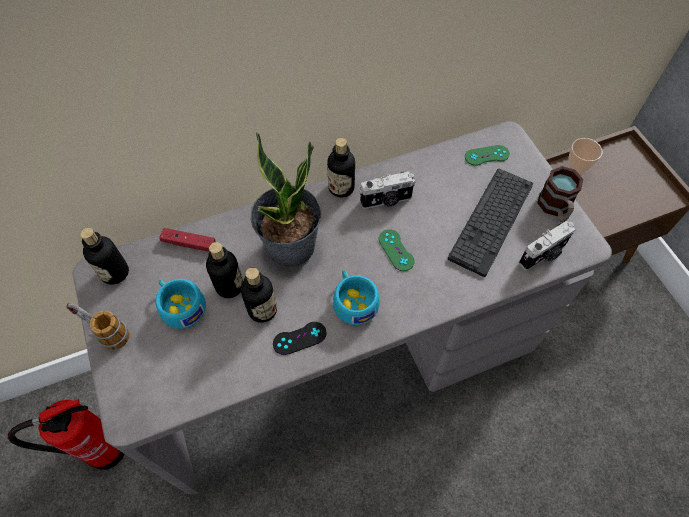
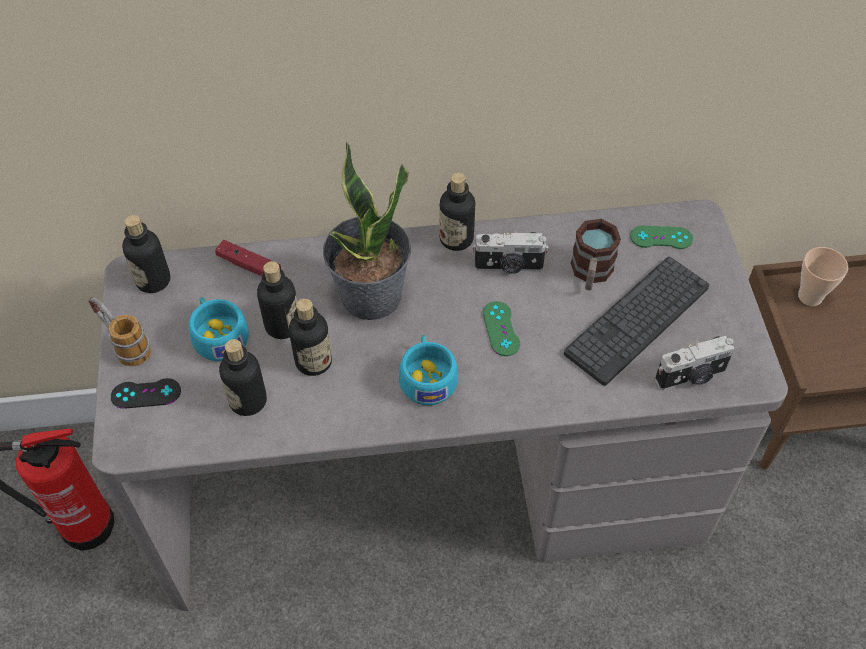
camera: 15 degrees right, 5 degrees down
(220, 355) = (248, 401): none -> bottle
(299, 338) = (348, 404): black game controller -> black game controller (146, 394)
(555, 208) = (729, 323): mug -> mug (590, 274)

